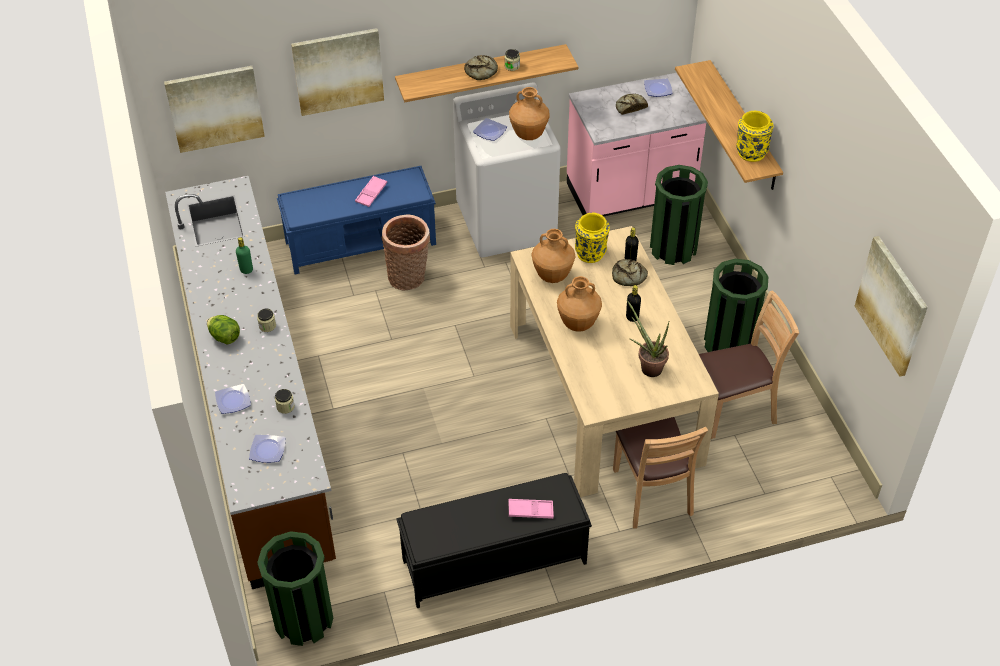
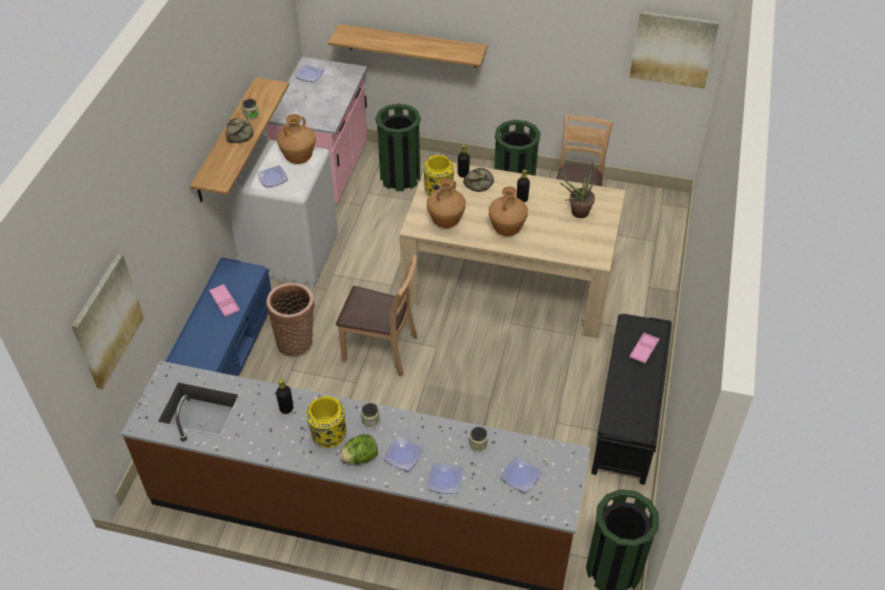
camera: 60 degrees left, 0 degrees up
(243, 363) = (404, 455): none -> plate
(246, 270) = (286, 409): green bottle -> black bottle
(338, 71) = (162, 210): picture -> none
(630, 107) = (314, 97): bread -> none
(651, 493) = (619, 297): brown chair -> brown chair (381, 349)
(750, 152) = (455, 49): yellow vase -> yellow vase (328, 436)

